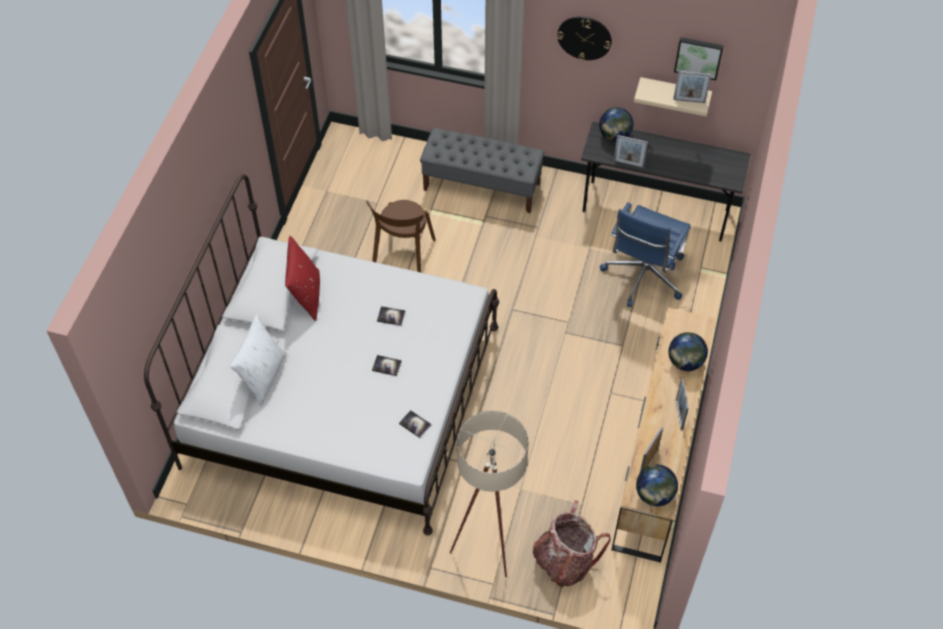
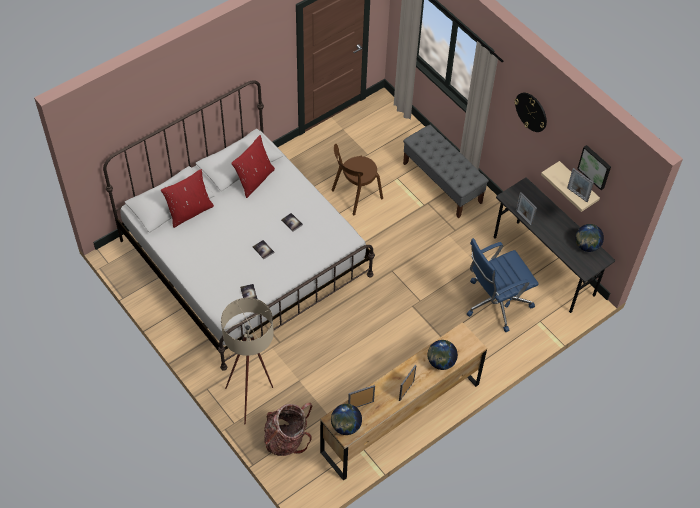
camera: 35 degrees right, 0 degrees up
(263, 376) = (189, 211): white pillow -> red pillow
(614, 136) = (531, 195): globe -> globe (586, 246)

